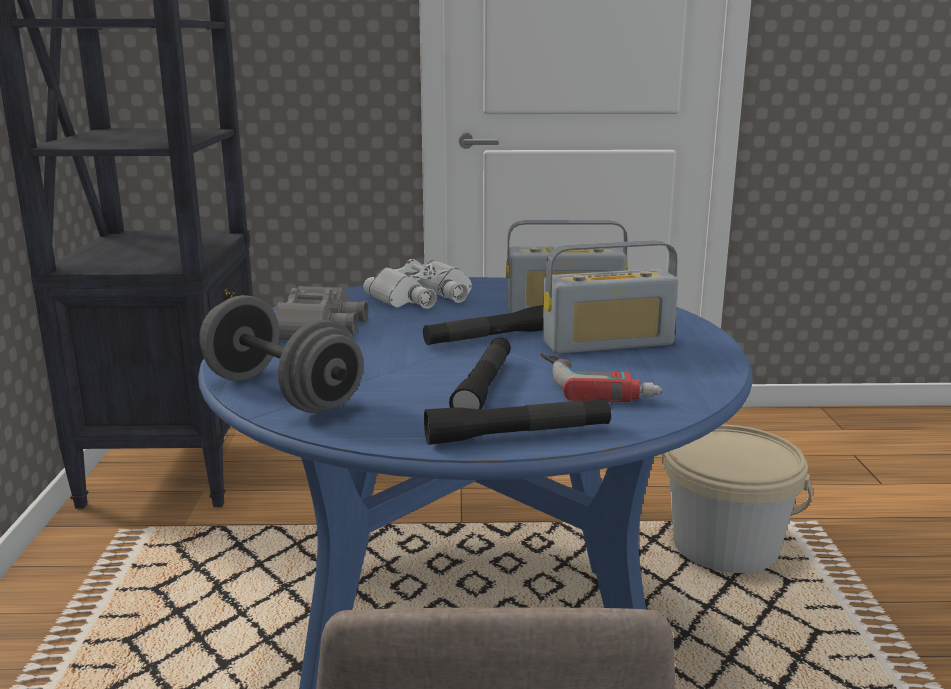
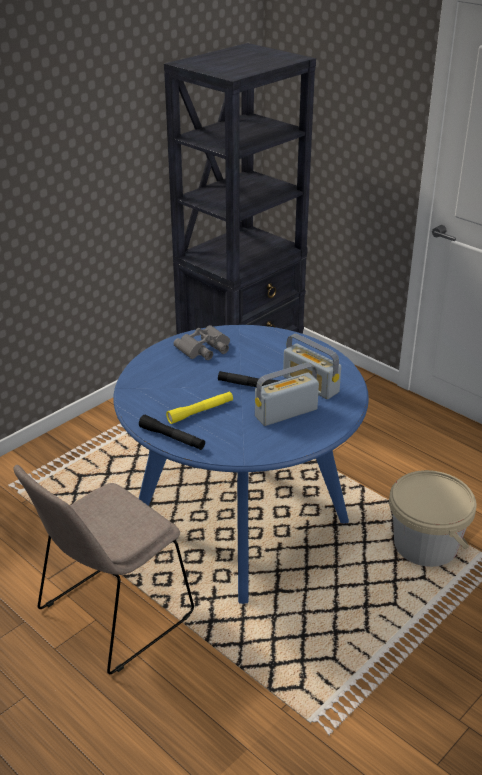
camera: 45 degrees right, 15 degrees up
(281, 393) = (140, 381): grey dumbbell -> none
(423, 297) = (273, 347): white binoculars -> none
(484, 387) = (200, 412): black flashlight -> yellow flashlight
(597, 383) = (239, 430): power drill -> none
(608, 343) = (286, 413): radio -> radio turned 120 degrees clockwise

